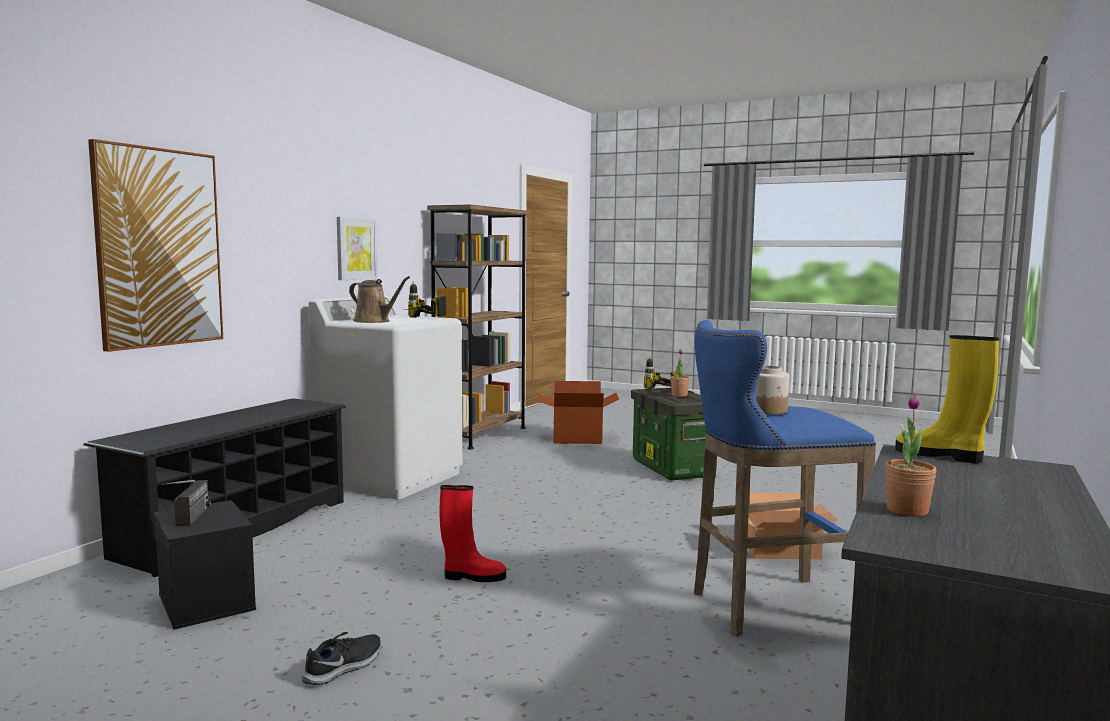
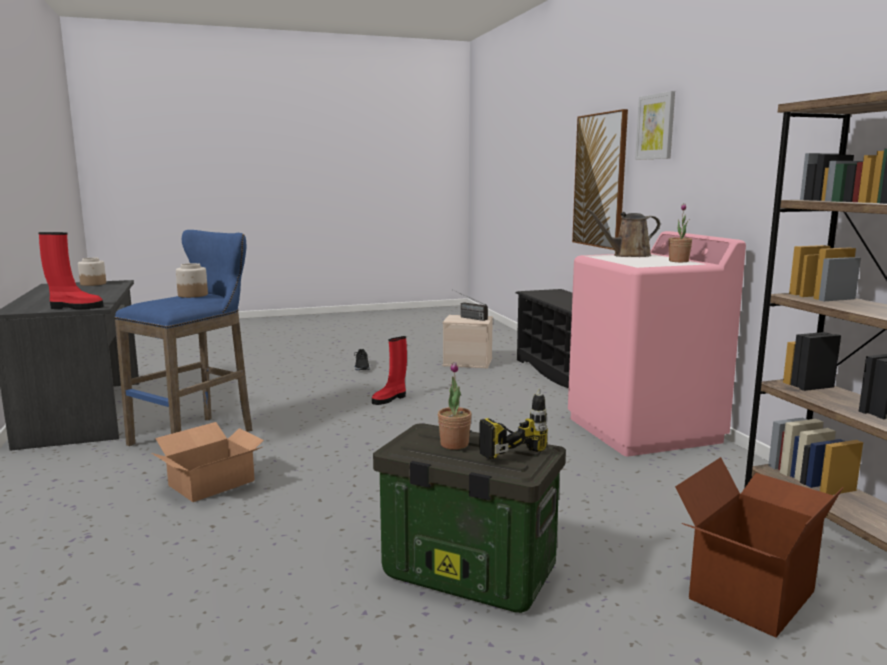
camera: 135 degrees right, 5 degrees up
(205, 602) = (468, 362): black storage box -> beige storage box
(356, 248) = (733, 180): picture -> picture (656, 127)
(390, 478) = (644, 430): white washing machine -> pink washing machine
(417, 319) = (640, 262): power drill -> none
(907, 510) = (107, 288): potted plant -> potted plant (678, 261)
(941, 455) = (75, 307): yellow boot -> red boot
(955, 546) = (93, 284): none -> jar

